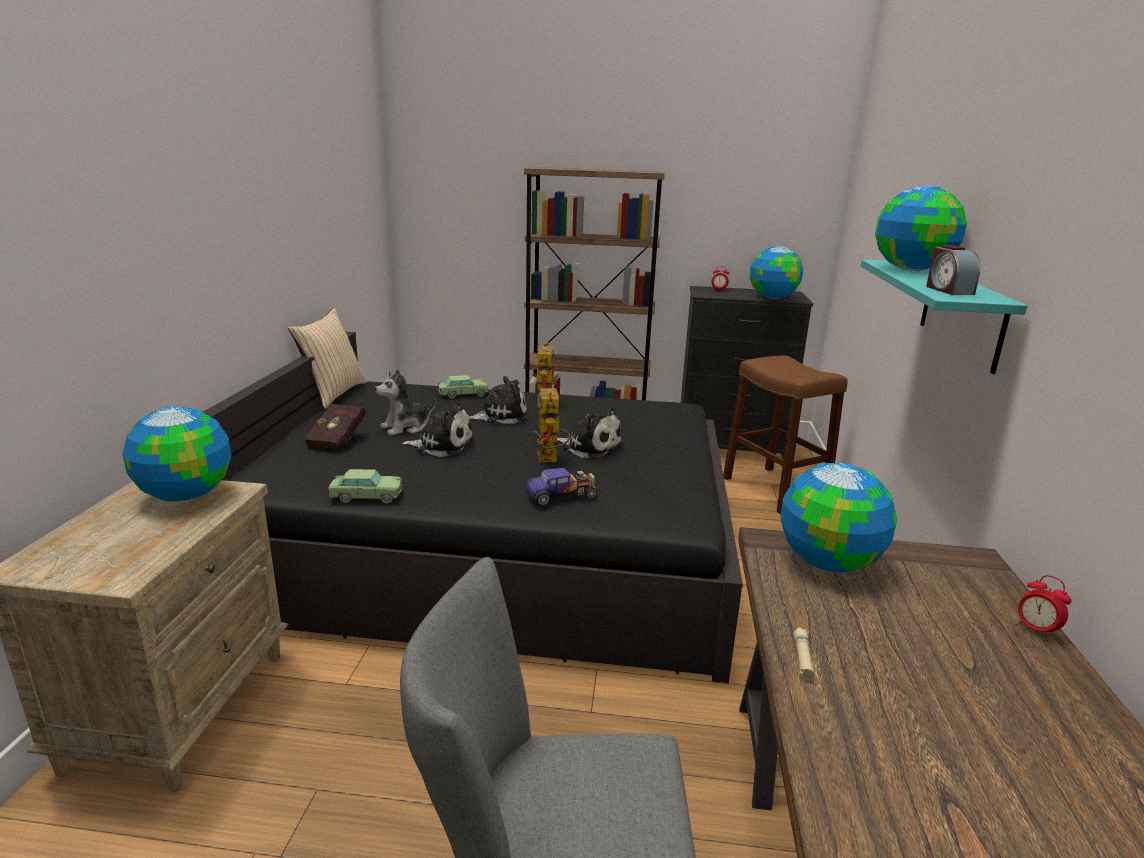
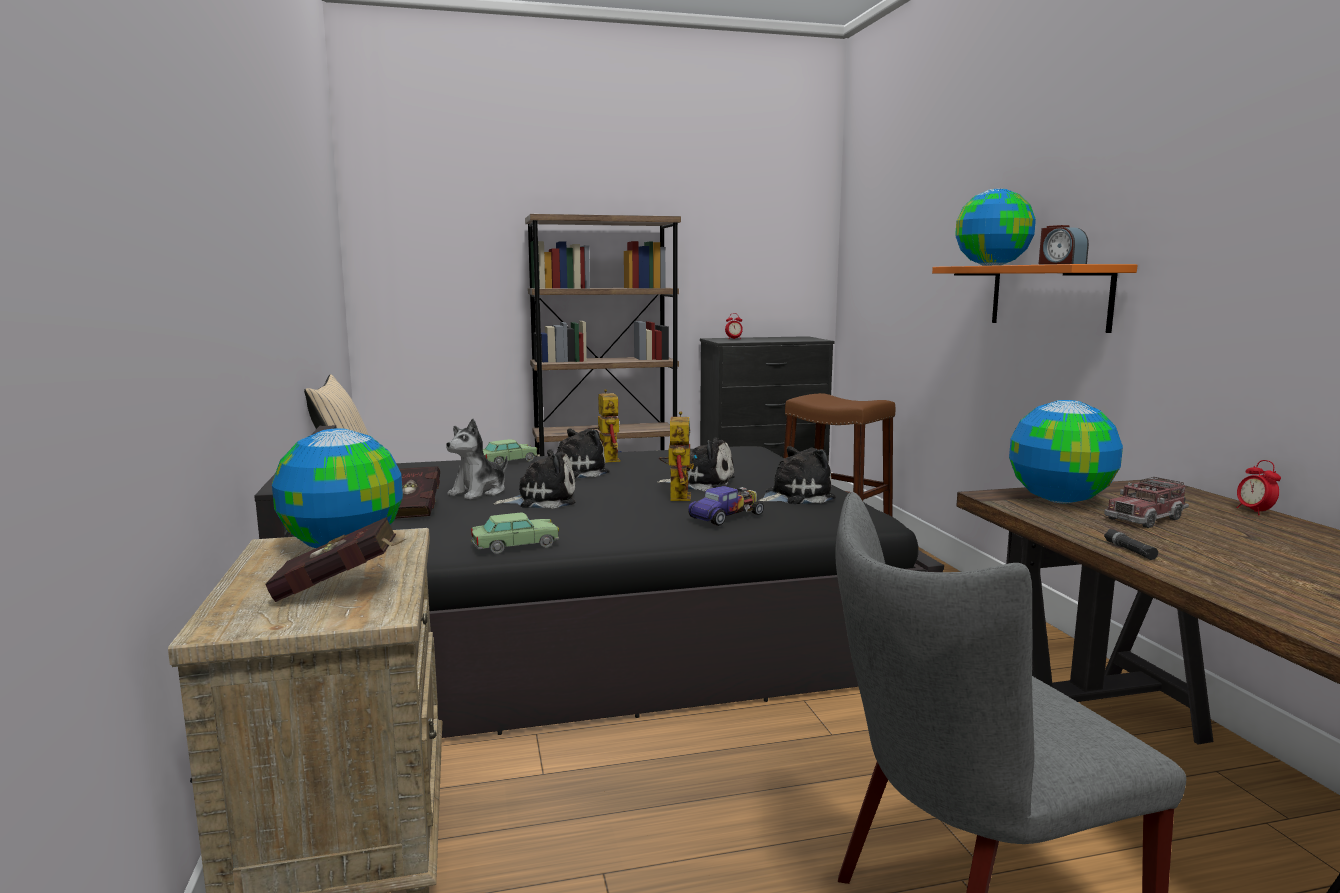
camera: 20 degrees left, 10 degrees down
(130, 544) = (342, 589): none -> red book
(550, 459) = (677, 495): toy robot -> toy robot turned 150 degrees counterclockwise
(652, 479) = (795, 496): none -> plush toy
(772, 298) = (792, 340): globe -> none
(802, 658) = (1129, 550): beige flashlight -> black flashlight
(886, 612) = (1145, 518): none -> toy truck
(961, 314) = (1049, 296): turquoise shelf -> orange shelf
(1035, 630) = (1254, 512): alarm clock -> alarm clock turned 45 degrees clockwise

